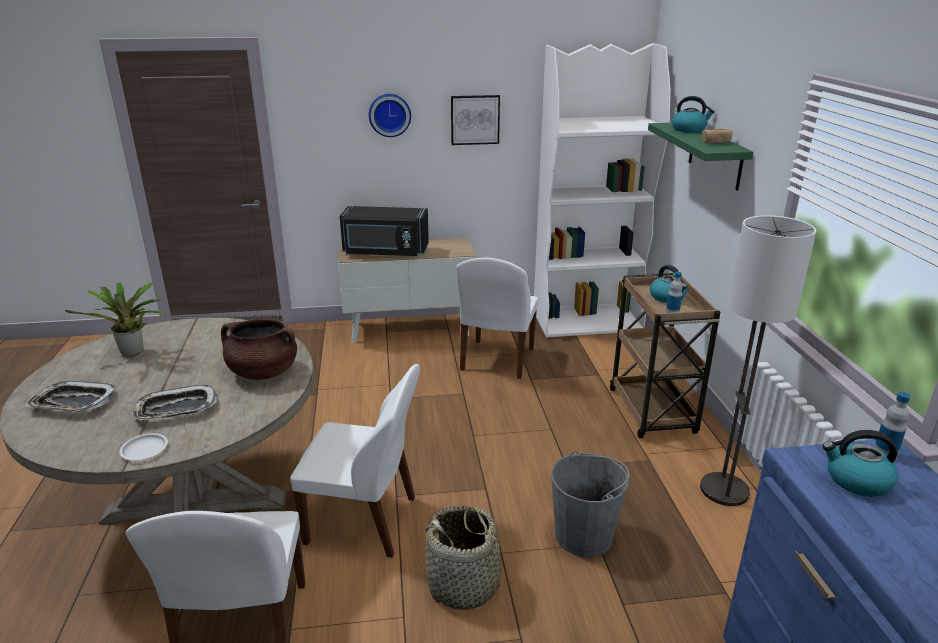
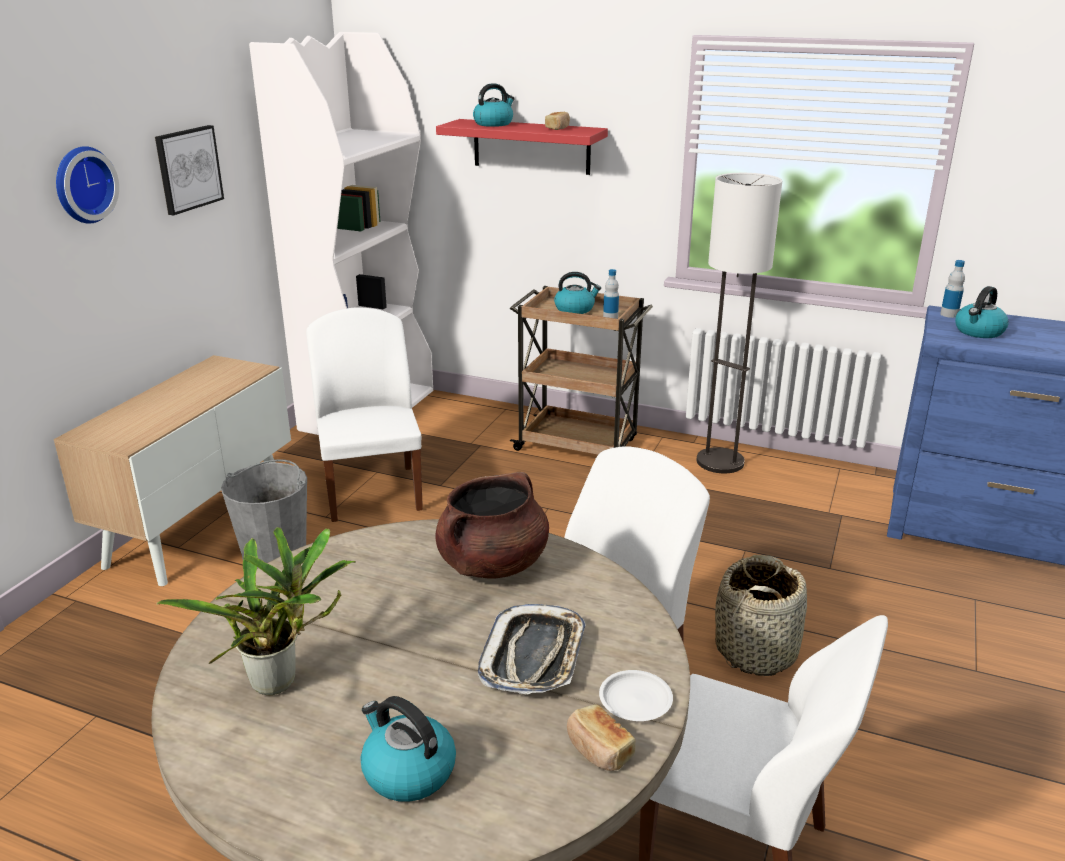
camera: 60 degrees left, 0 degrees up
(73, 402) = (407, 771): tray -> kettle
(98, 449) = (598, 749): none -> bread
(385, 252) = (158, 415): black microwave -> none
(496, 360) = (373, 491): white chair -> white chair turned 150 degrees counterclockwise
(584, 535) = (730, 553): grey bucket -> grey bucket (275, 553)
(715, 155) = (531, 146): green shelf -> red shelf

